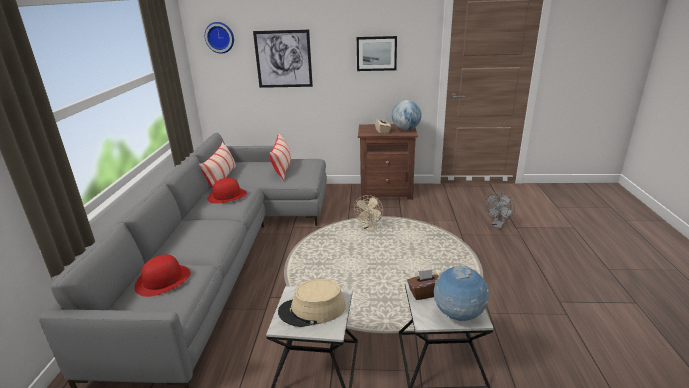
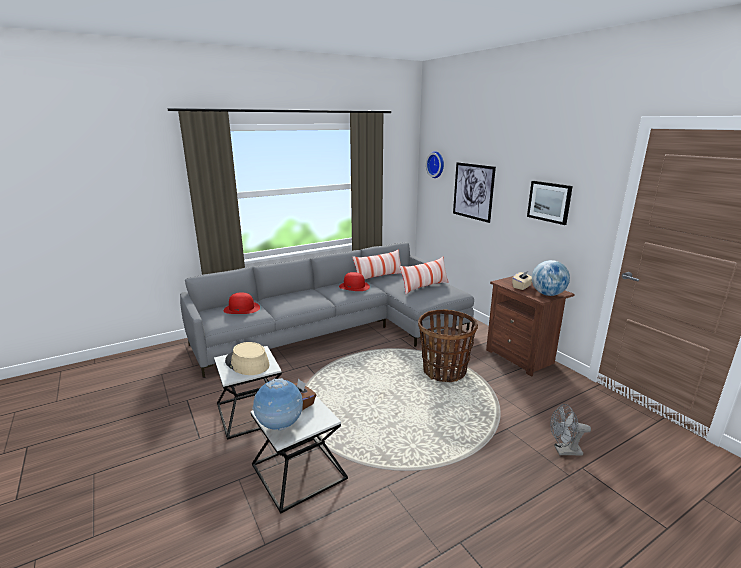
camera: 55 degrees right, 5 degrees down
(369, 228) = (444, 371): beige fan -> basket

